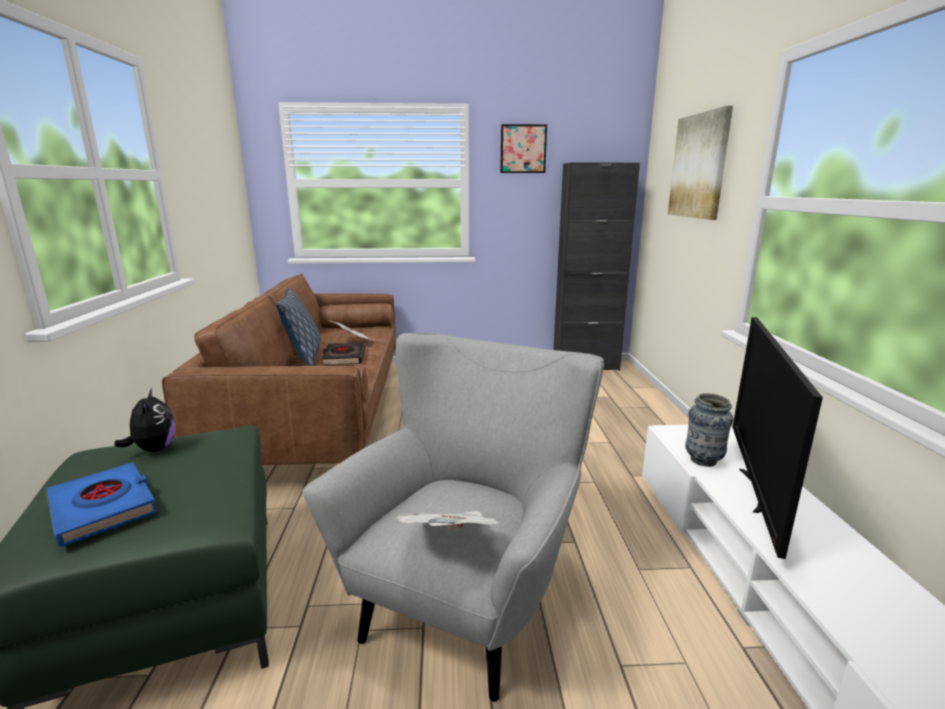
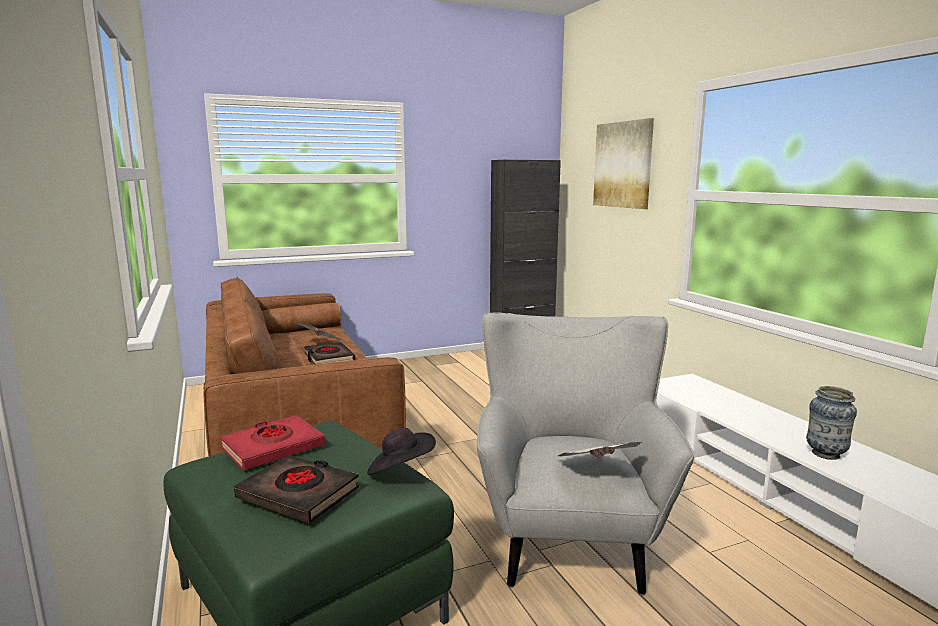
camera: 20 degrees left, 5 degrees down
(103, 508) = (299, 494): blue book -> black book
(154, 449) = (273, 448): plush toy -> red book
(222, 500) = (400, 470): none -> black hat
(304, 357) = (283, 362): pillow -> none
(523, 149) = (454, 146): picture -> none
(703, 460) = (696, 400): vase -> vase (826, 454)
(756, 491) = (746, 414): television -> none

